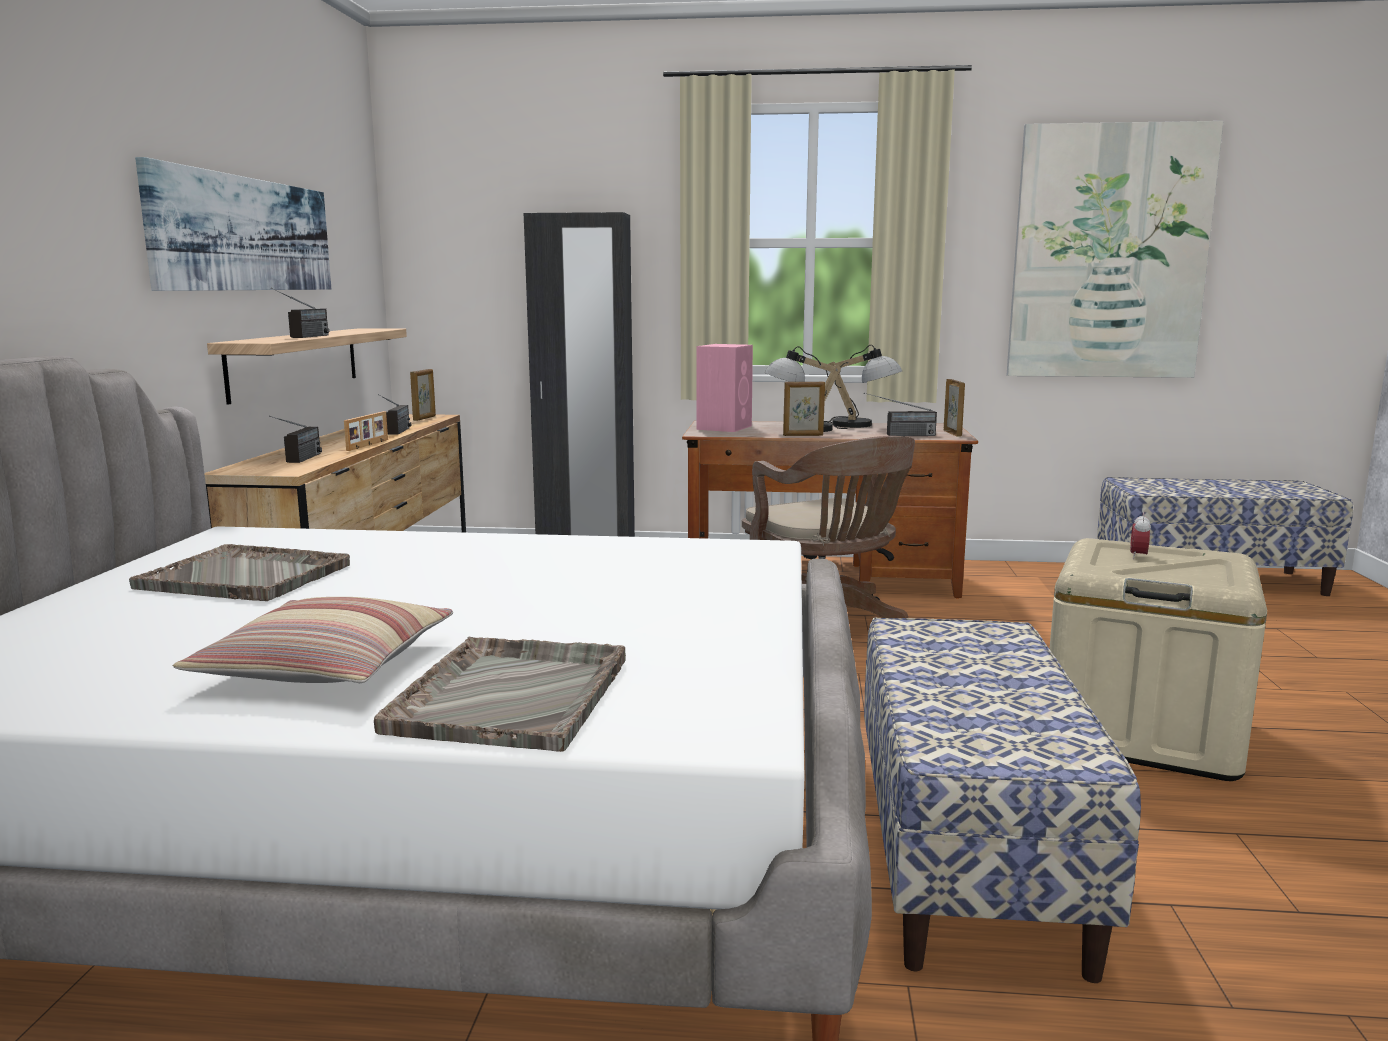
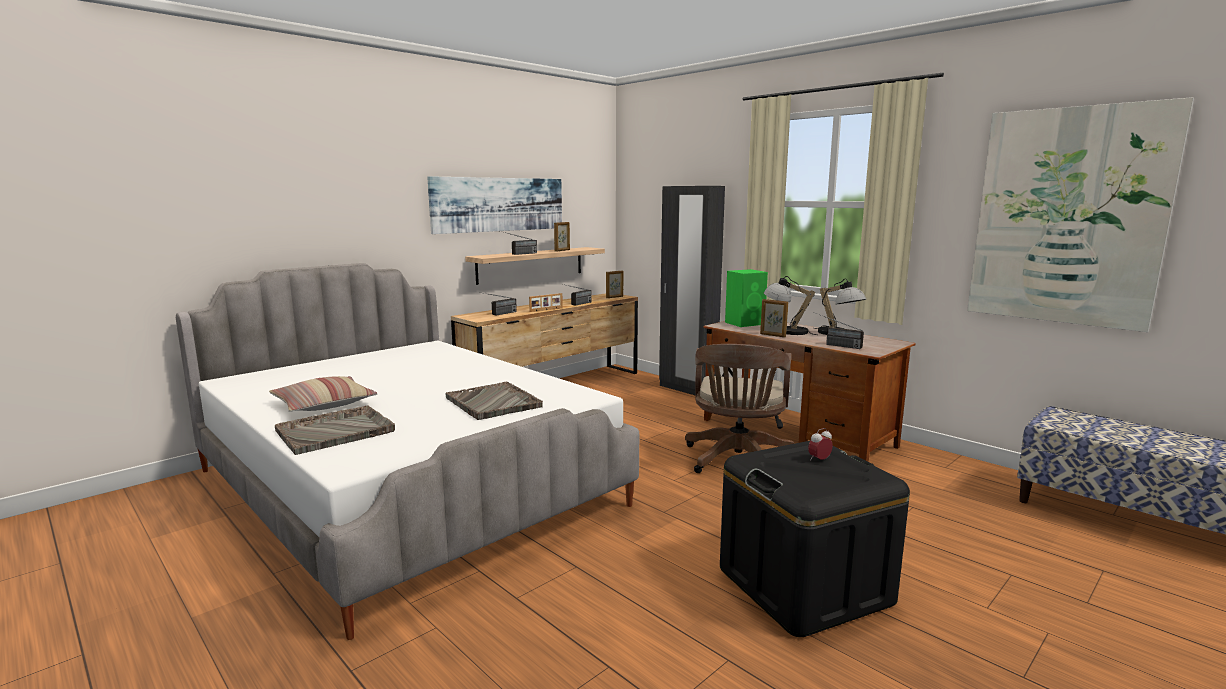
camera: 40 degrees right, 0 degrees up
(246, 577) = (390, 364): grey tray -> grey tray (493, 402)
(724, 427) = (745, 323): pink speaker -> green speaker
(952, 433) = (880, 349): picture frame -> picture frame (562, 250)
(965, 854) = (566, 594): bench -> none
(1141, 731) = (804, 586): beige storage box -> black storage box

